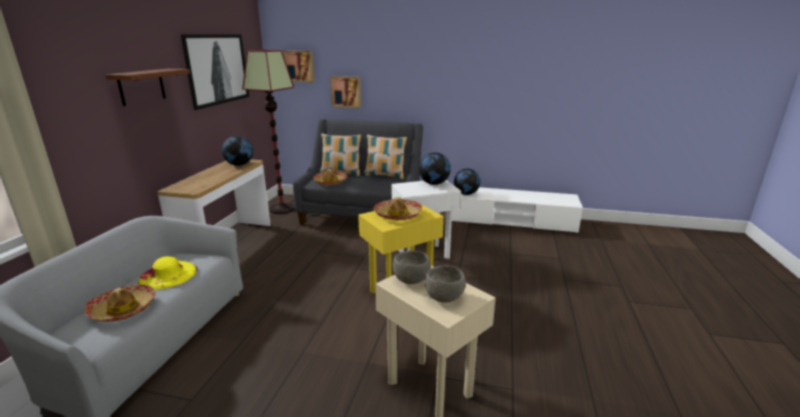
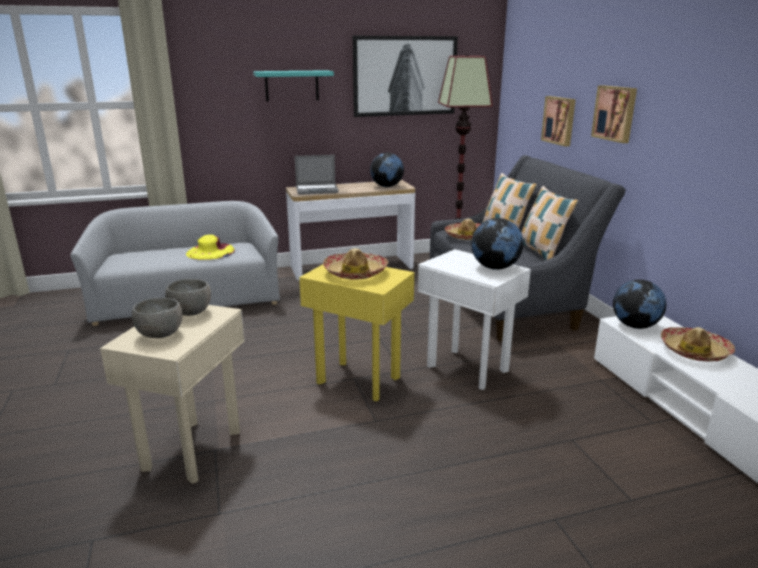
camera: 60 degrees right, 0 degrees up
(123, 309) = (154, 258): hat -> hat (694, 351)
(141, 86) = (292, 85): brown shelf -> turquoise shelf
(196, 183) = (317, 190): none -> laptop
(299, 66) = (525, 79): picture -> picture (615, 113)

